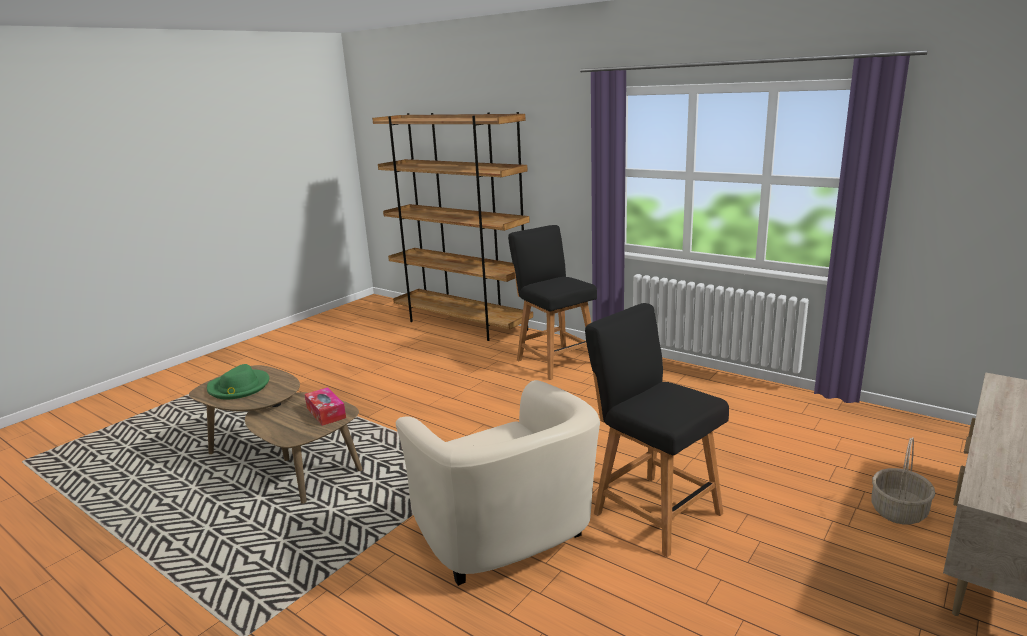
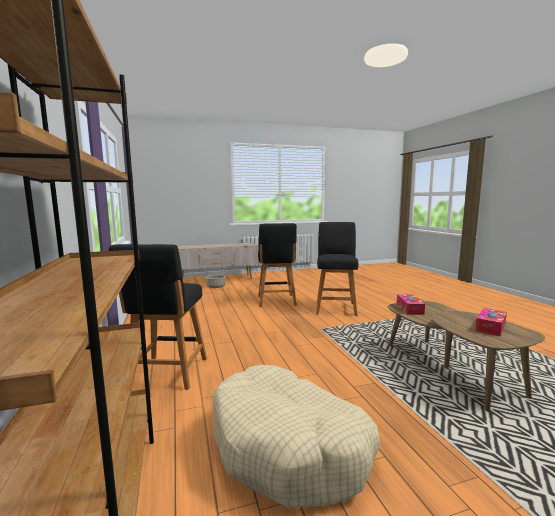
camera: 145 degrees left, 10 degrees down
(239, 387) = (490, 327): green hat -> tissue box
(408, 363) = (289, 446): none -> beige dog bed
(508, 542) = (335, 307): beige armchair -> black stool

